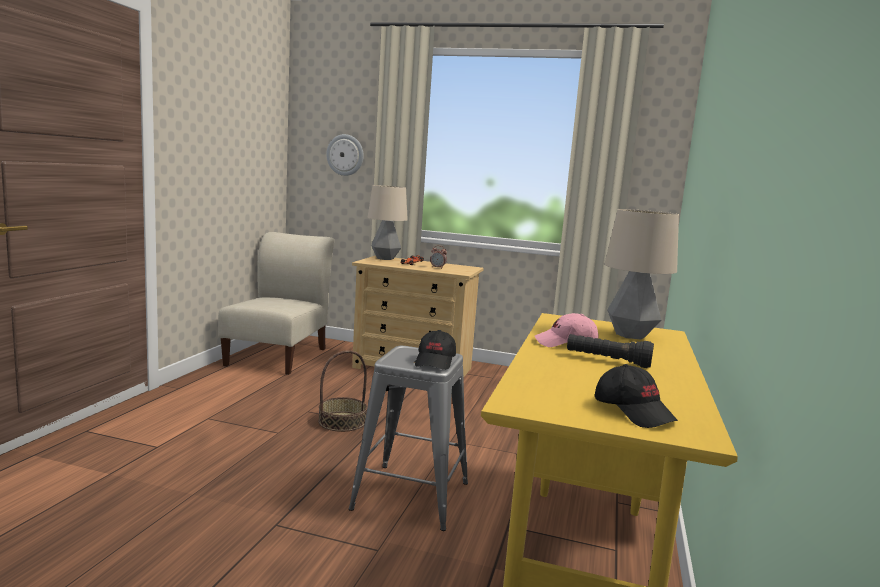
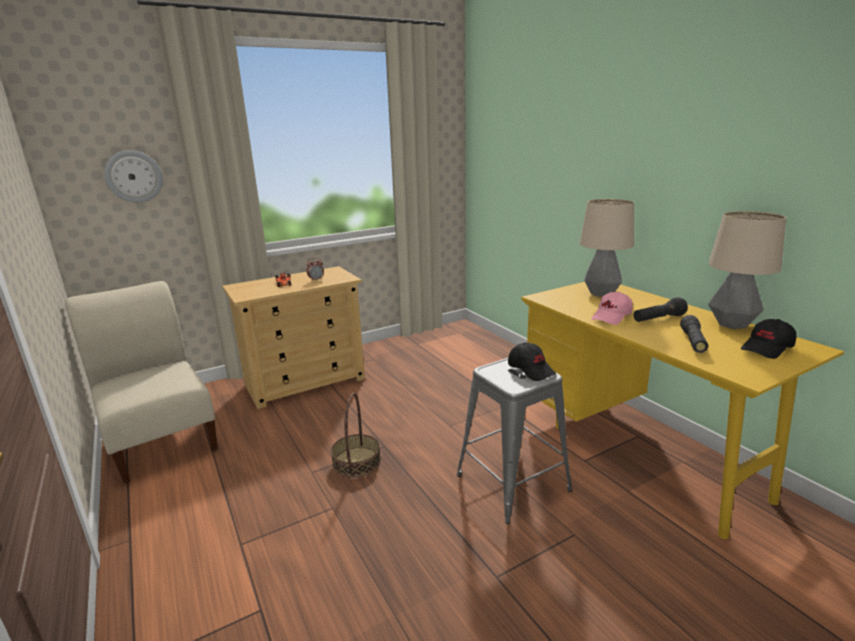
camera: 45 degrees left, 10 degrees up
(385, 258) = (245, 286): table lamp -> table lamp (731, 324)
(571, 378) = (693, 342): none -> black flashlight
(634, 411) = (767, 348): black cap -> black cap turned 135 degrees clockwise

